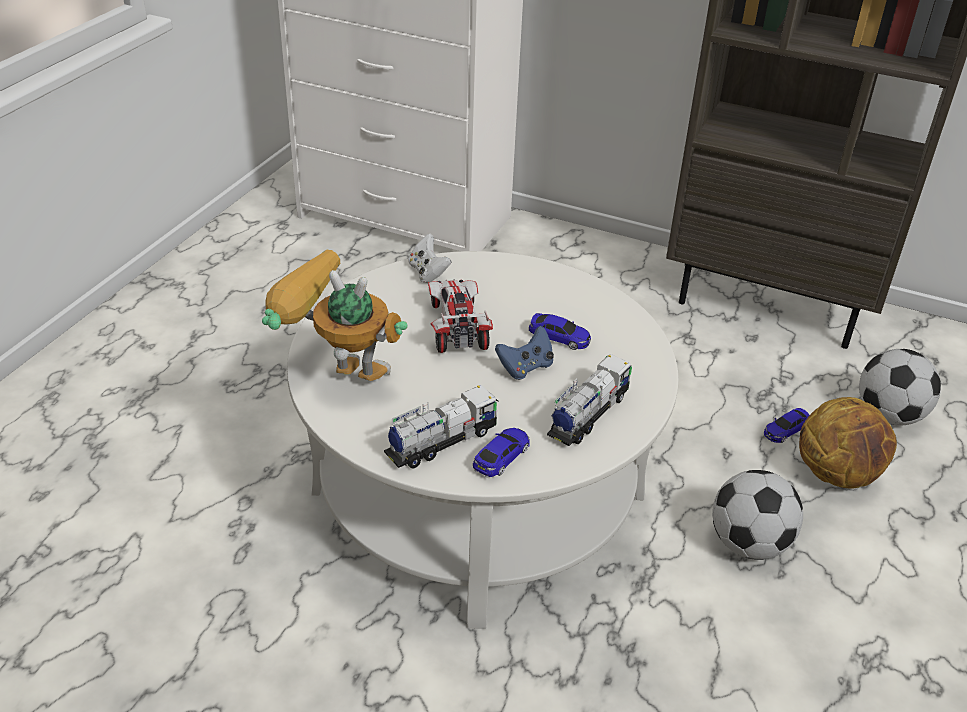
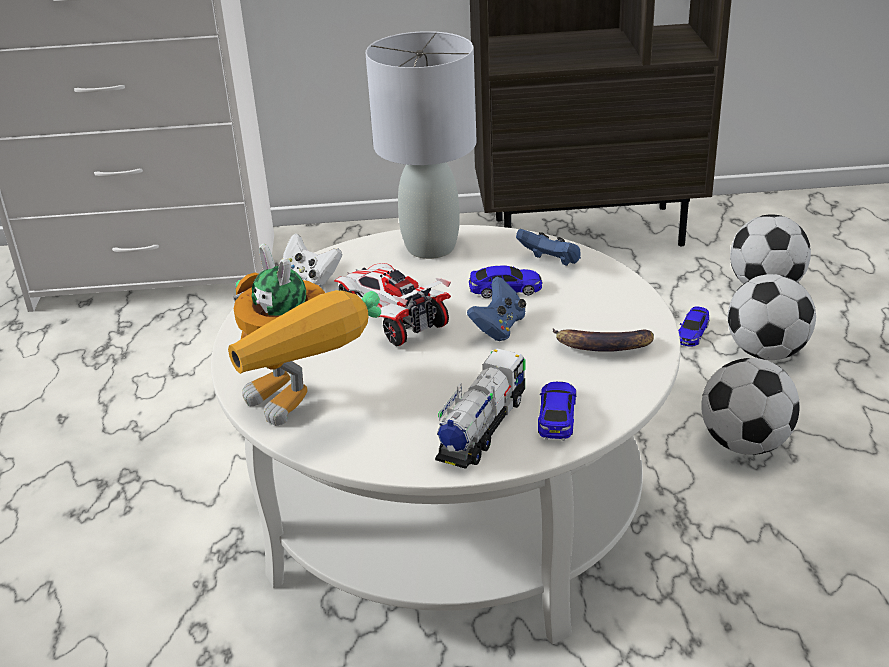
camera: 25 degrees left, 5 degrees down
(336, 376) = (304, 411): toy robot -> toy robot turned 120 degrees counterclockwise
(536, 279) = (430, 246): none -> grey table lamp
(588, 415) = (601, 346): toy truck -> banana
(616, 328) = (551, 262): none -> blue game controller
(838, 474) = (767, 352): basketball -> football

